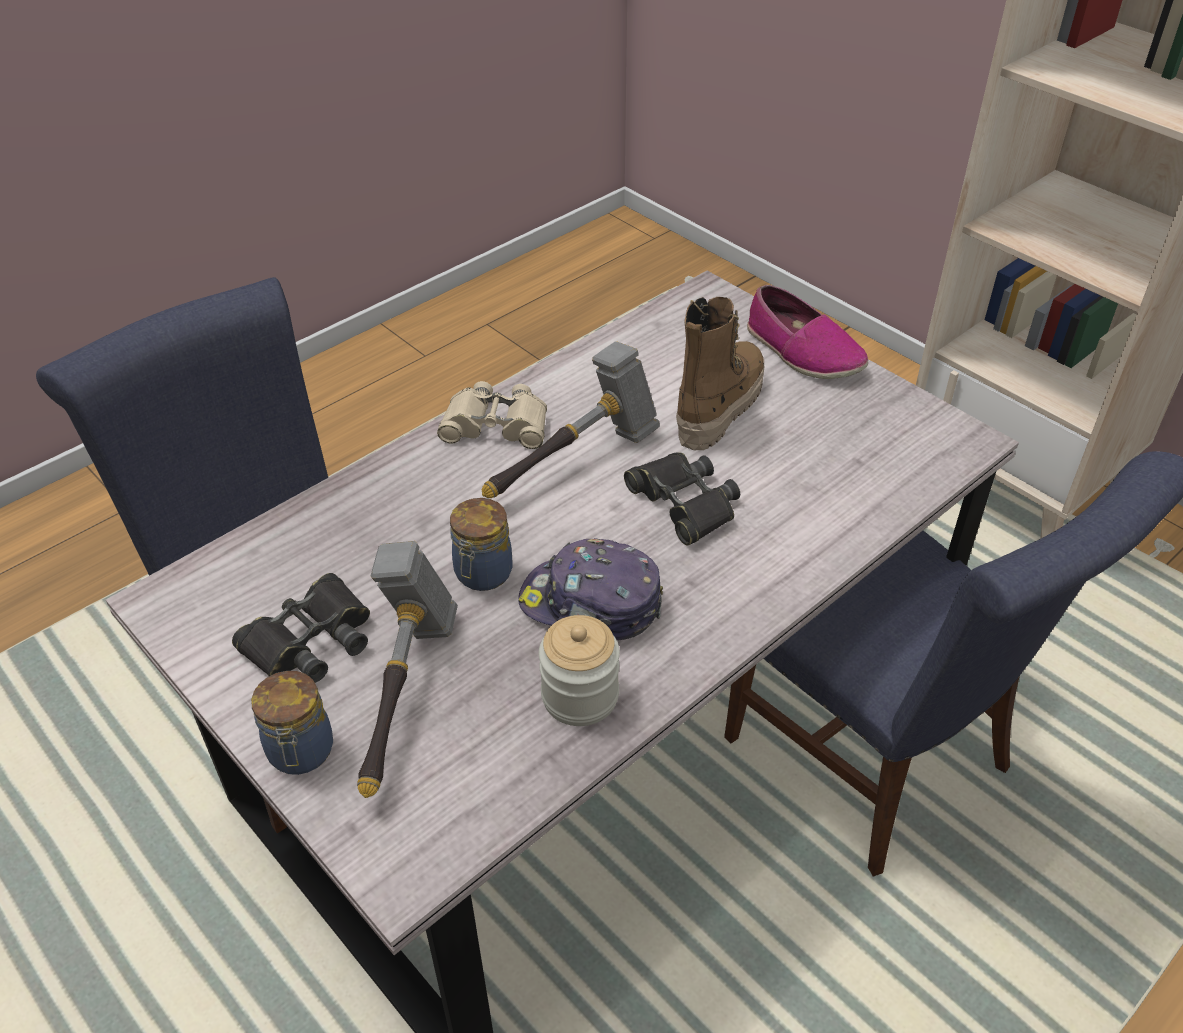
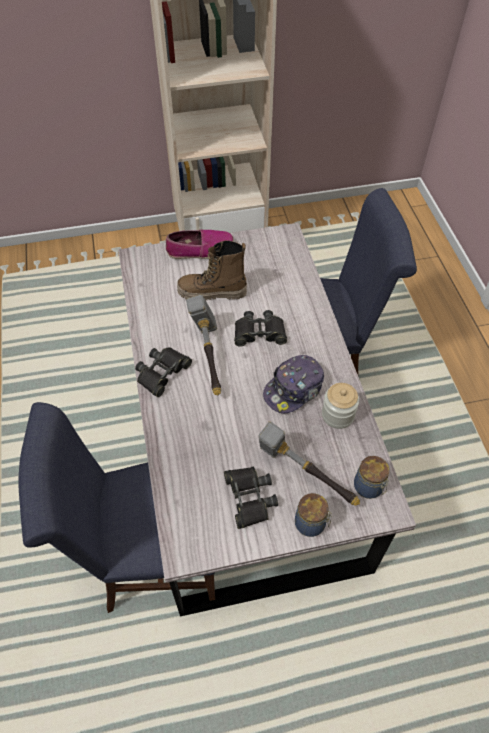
camera: 60 degrees left, 10 degrees up
(482, 574) = (253, 418): jar -> jar (369, 487)
(496, 425) = (162, 373): beige binoculars -> black binoculars
(718, 407) = (212, 293): boot -> boot turned 60 degrees counterclockwise

